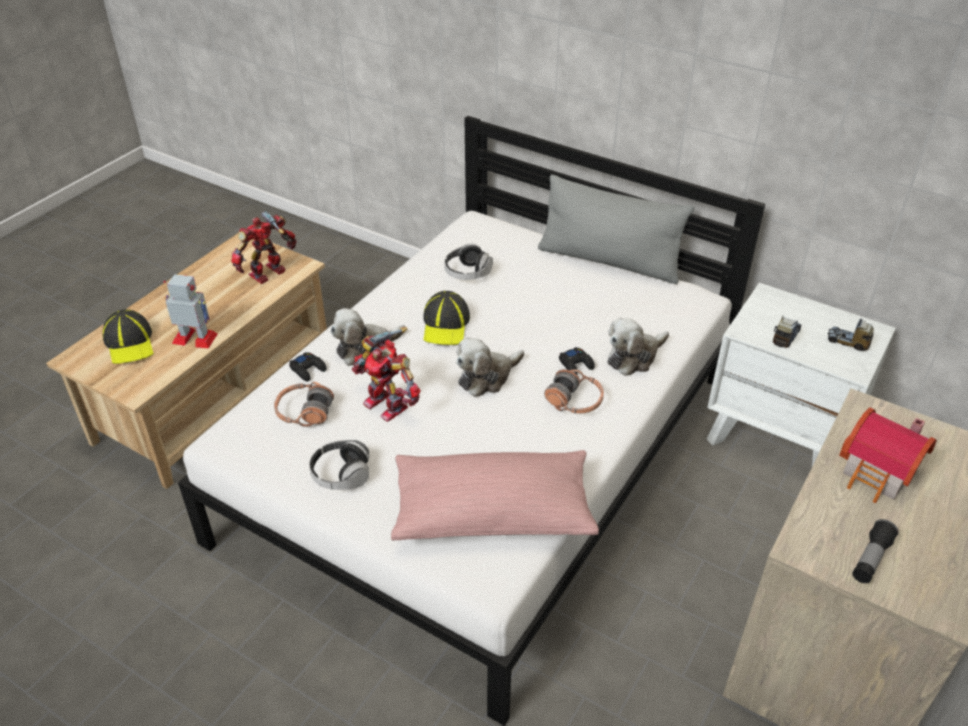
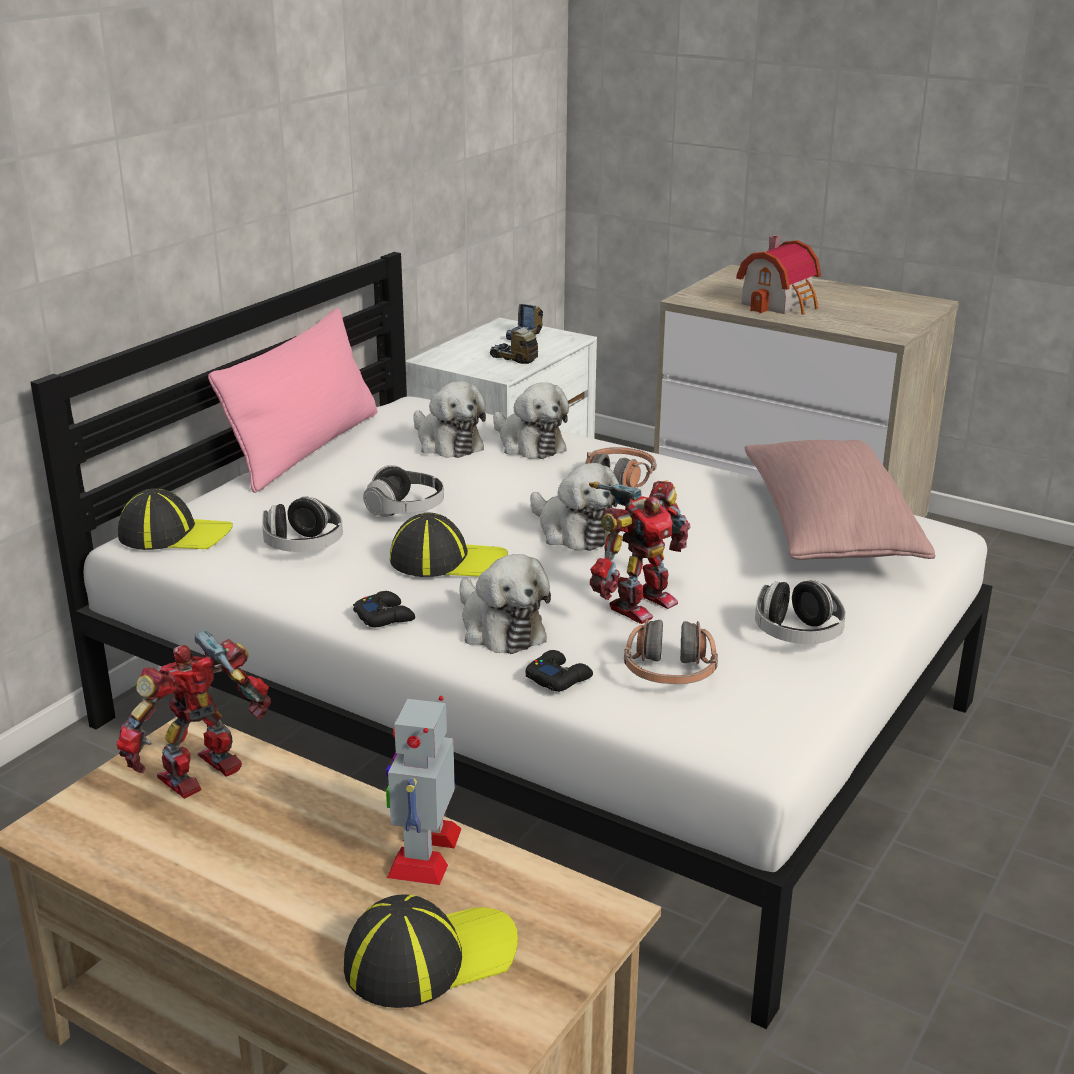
camera: 90 degrees left, 15 degrees down
(269, 274) = (204, 775): toy robot -> toy robot turned 90 degrees clockwise
(482, 230) = (175, 534): none -> cap
(518, 306) = (405, 510): none -> headphones
(576, 365) = (547, 475): black game controller -> black game controller (384, 616)
(609, 261) = (306, 448): grey pillow -> pink pillow
(624, 317) = (447, 443): none -> plush toy
(870, 559) = (887, 316): flashlight -> none

